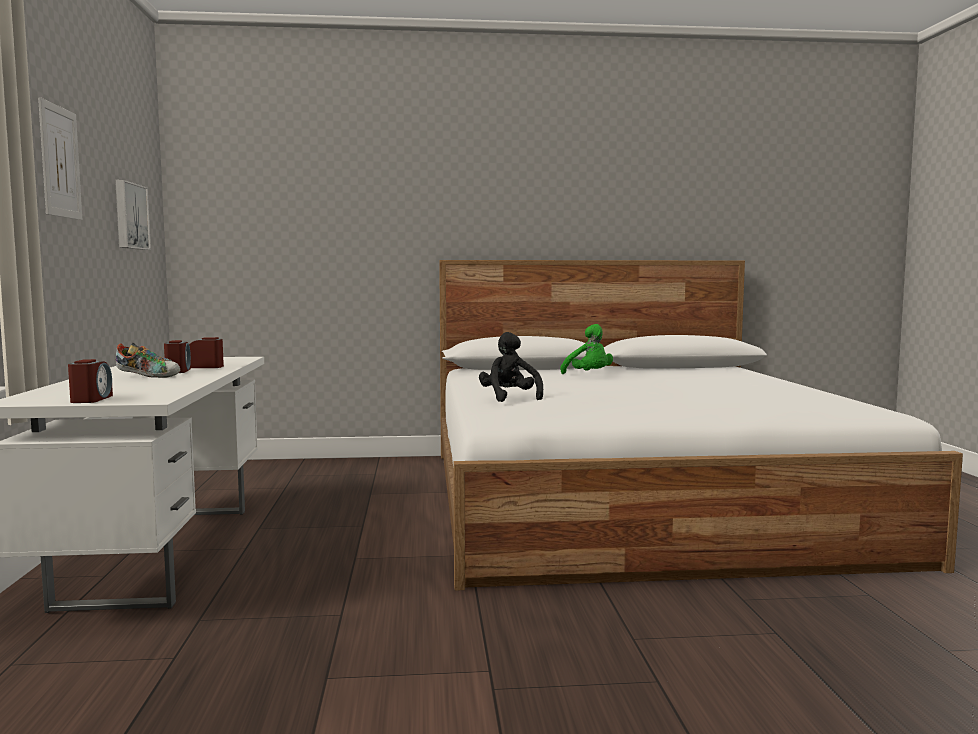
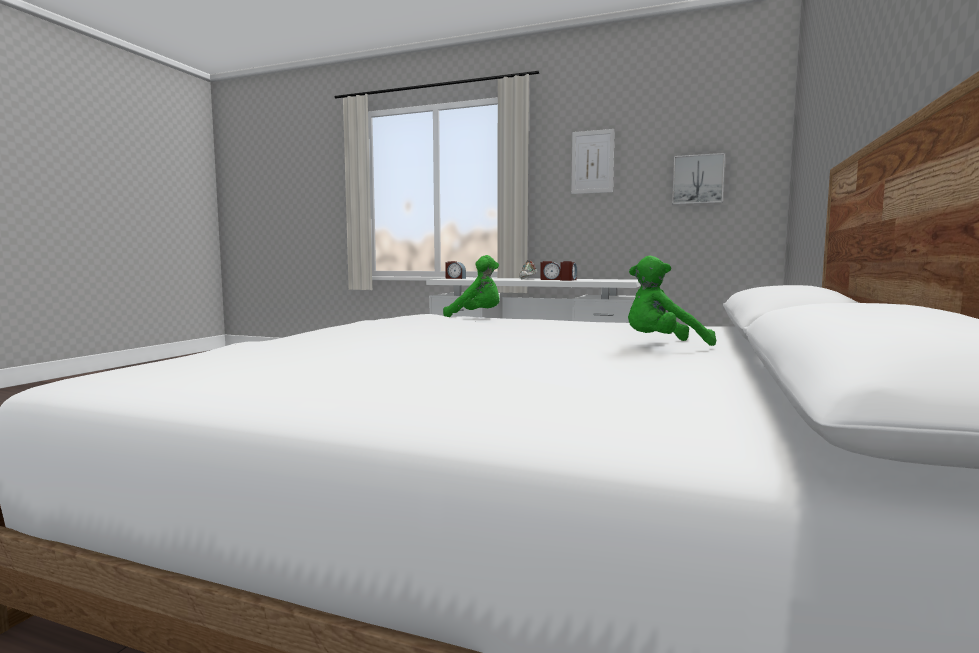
camera: 115 degrees right, 0 degrees up
(509, 398) = (476, 317): black plush toy -> green plush toy

